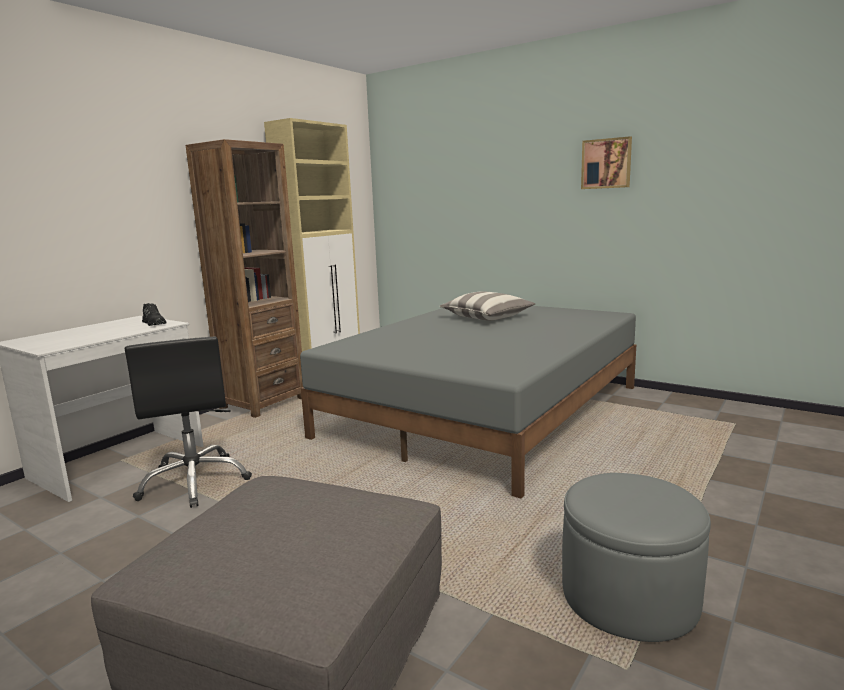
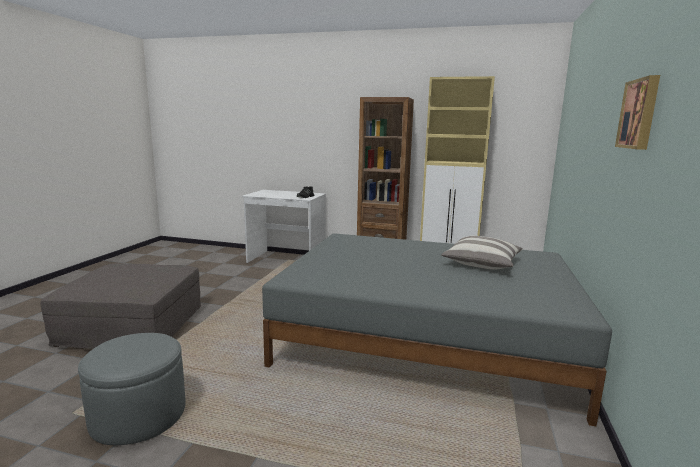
camera: 70 degrees right, 0 degrees up
(195, 482) = (269, 277): black office chair -> none

